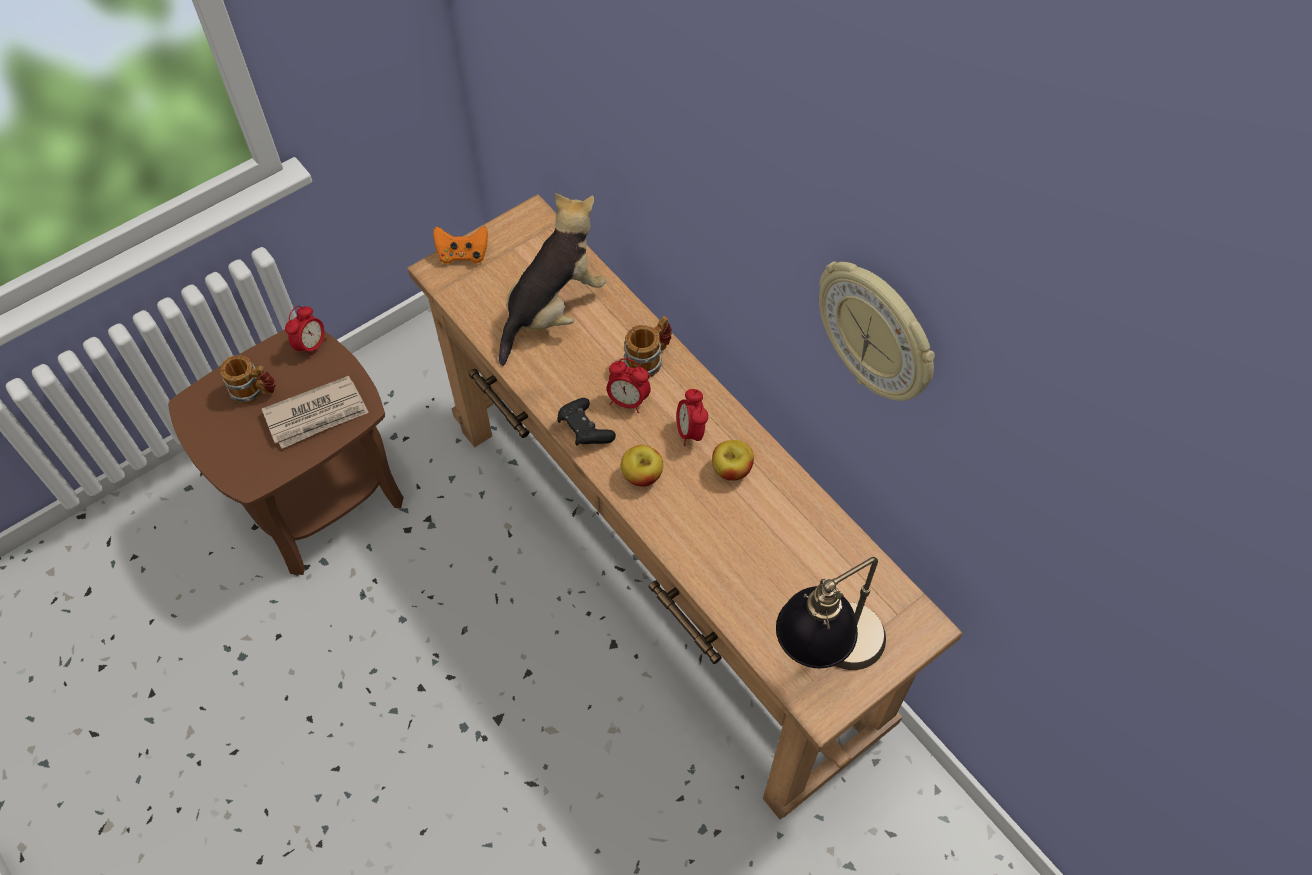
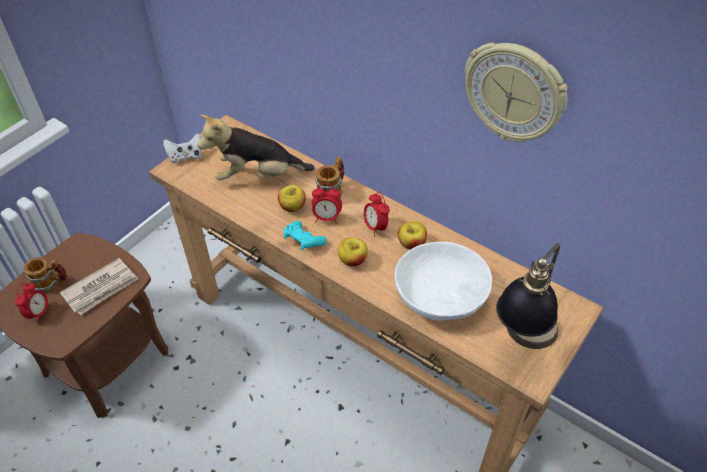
camera: 15 degrees left, 10 degrees down
(311, 345) = (87, 246): alarm clock -> alarm clock (39, 313)
(463, 255) = (186, 156): orange game controller -> white game controller
(553, 310) = (257, 176): plush toy -> plush toy turned 120 degrees counterclockwise
(584, 430) = (303, 241): black game controller -> turquoise game controller
(586, 371) = (292, 207): none -> apple
(744, 557) = (441, 295): none -> white bowl

